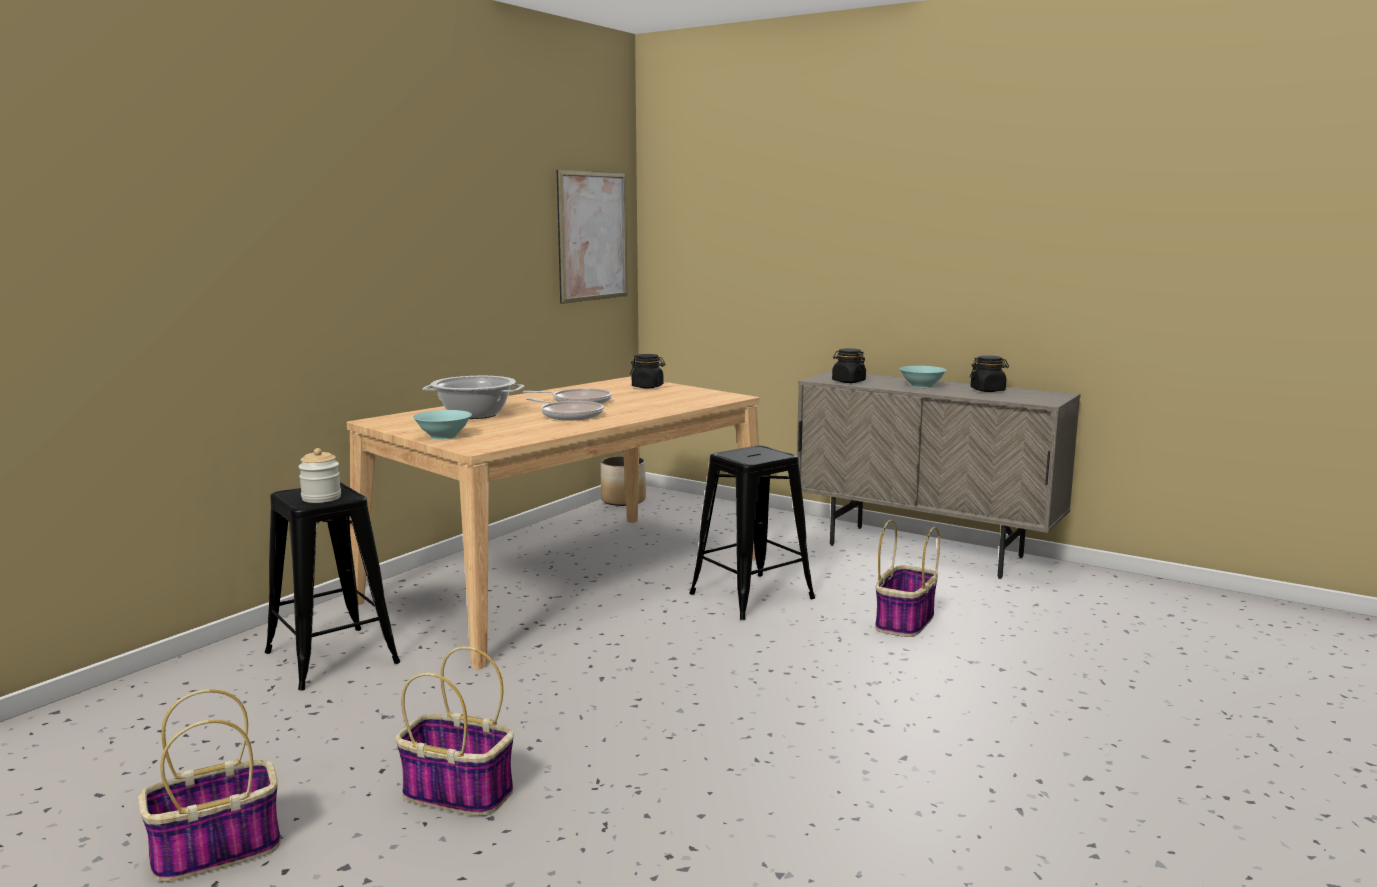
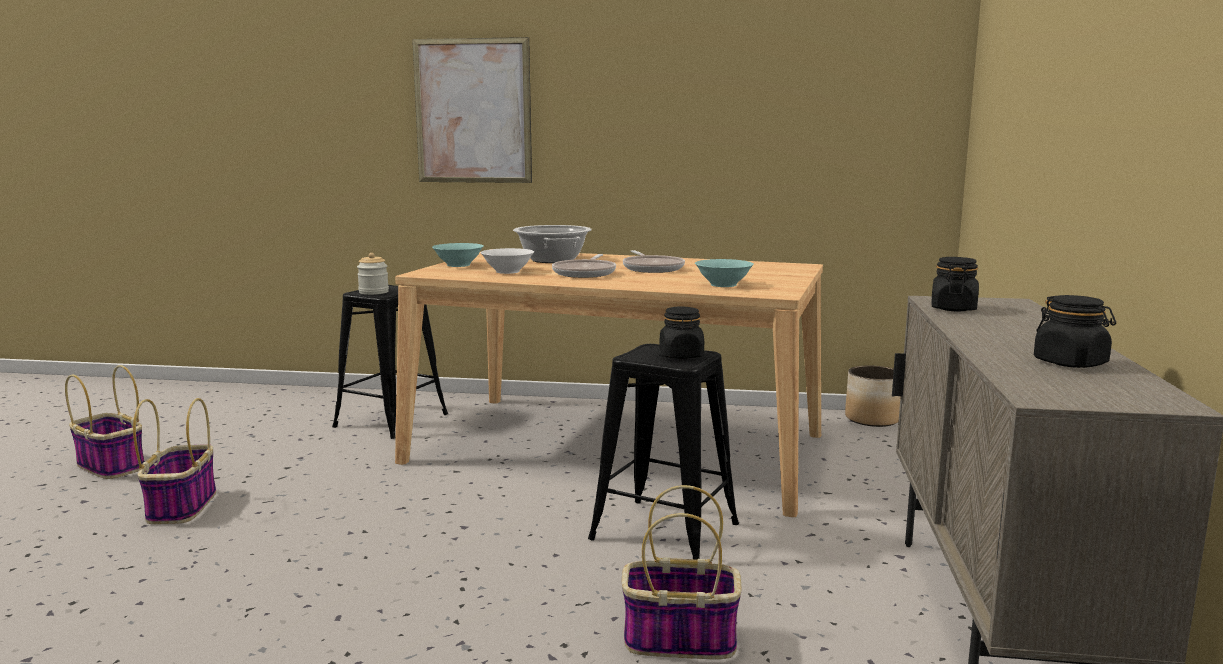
camera: 65 degrees right, 0 degrees up
(517, 429) = (508, 271): none -> white bowl
(593, 236) = (874, 100): picture -> picture (473, 111)
(647, 387) = (772, 272): black jar -> black jar (681, 355)
(921, 386) = (1007, 334): turquoise bowl -> turquoise bowl (723, 284)

